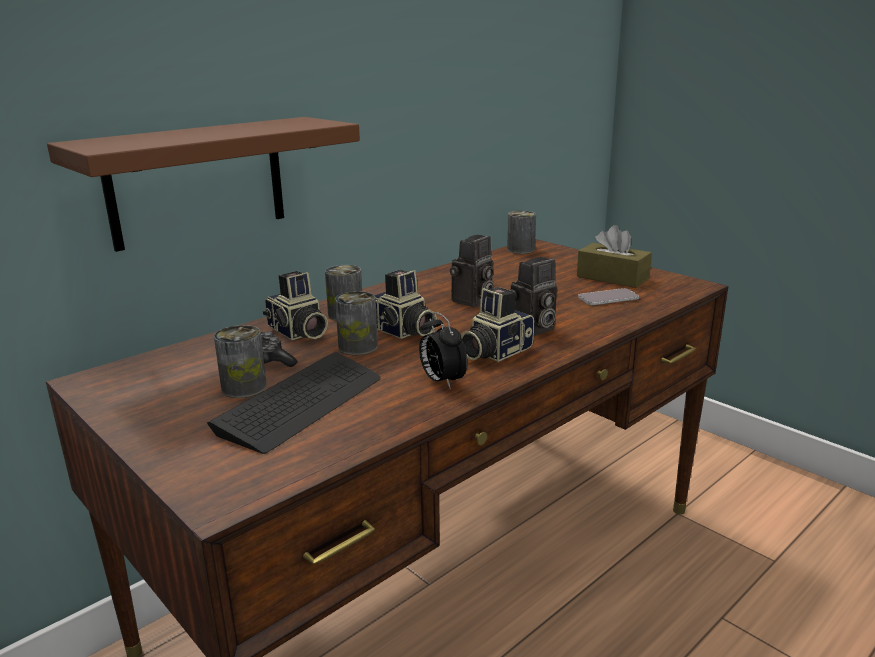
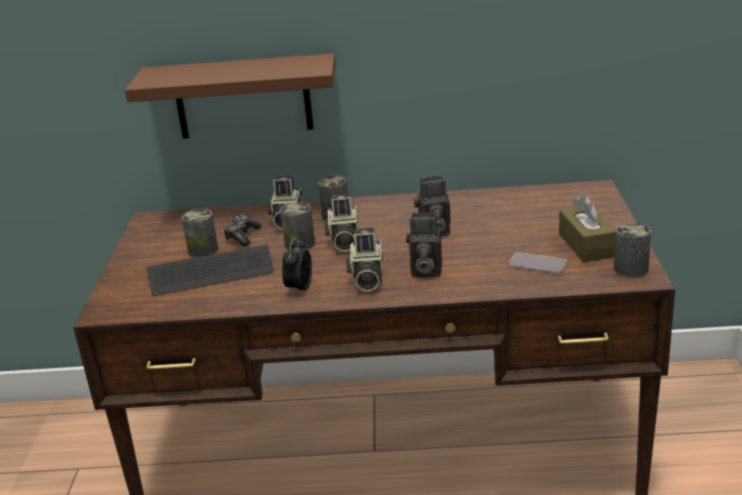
camera: 45 degrees right, 5 degrees up
(494, 352) = (366, 279): camera -> camera turned 90 degrees counterclockwise
(520, 250) = (572, 190): can -> can (630, 269)

